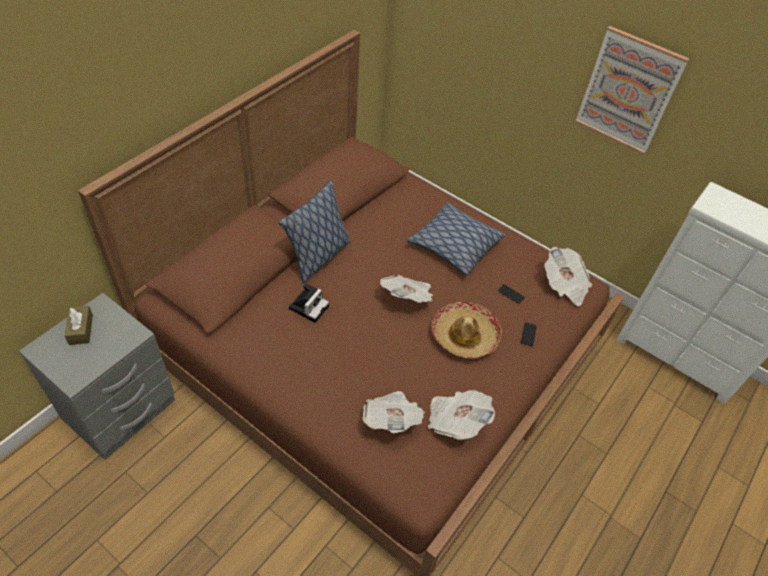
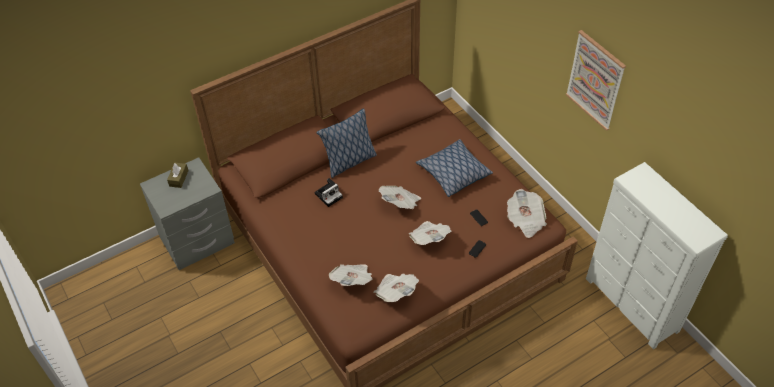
camera: 25 degrees right, 0 degrees up
(465, 335) = (429, 239): hat -> newspaper

